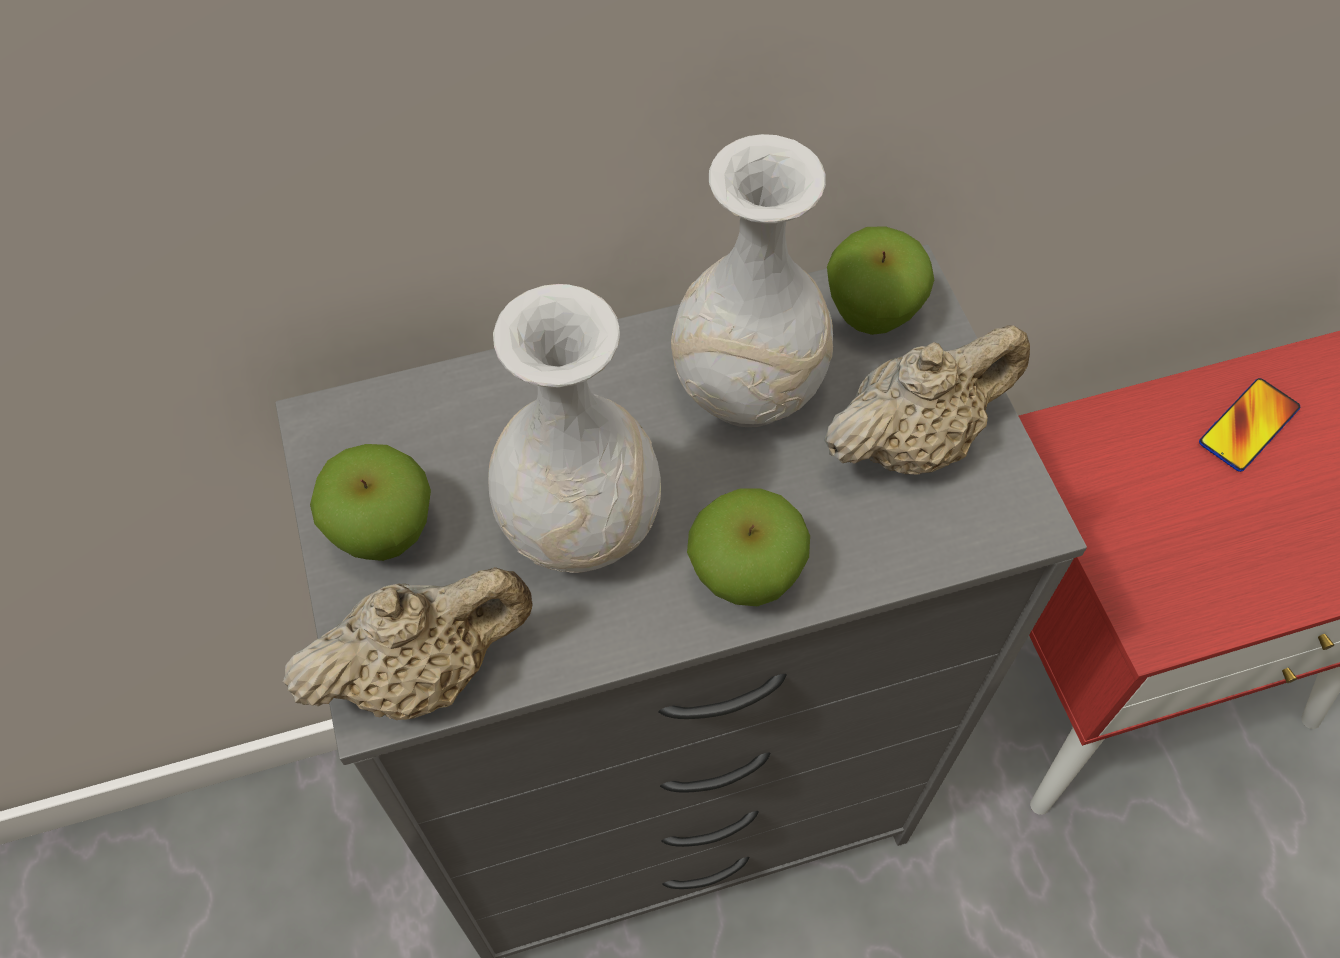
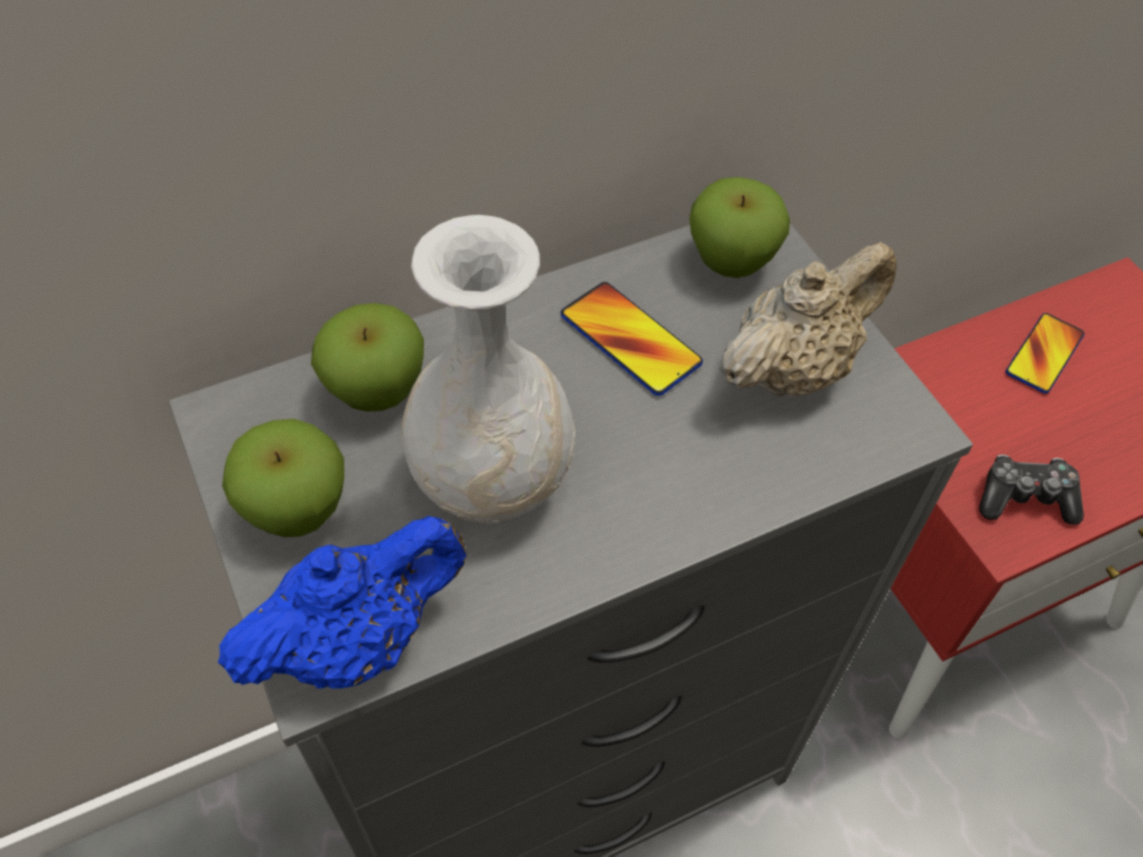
camera: 10 degrees left, 5 degrees down
(423, 671) = (357, 640): beige teapot -> blue teapot
(745, 576) = (661, 508): apple -> apple (376, 391)
(747, 390) = (630, 340): white vase -> phone
(1189, 587) = (1025, 498): none -> game controller

